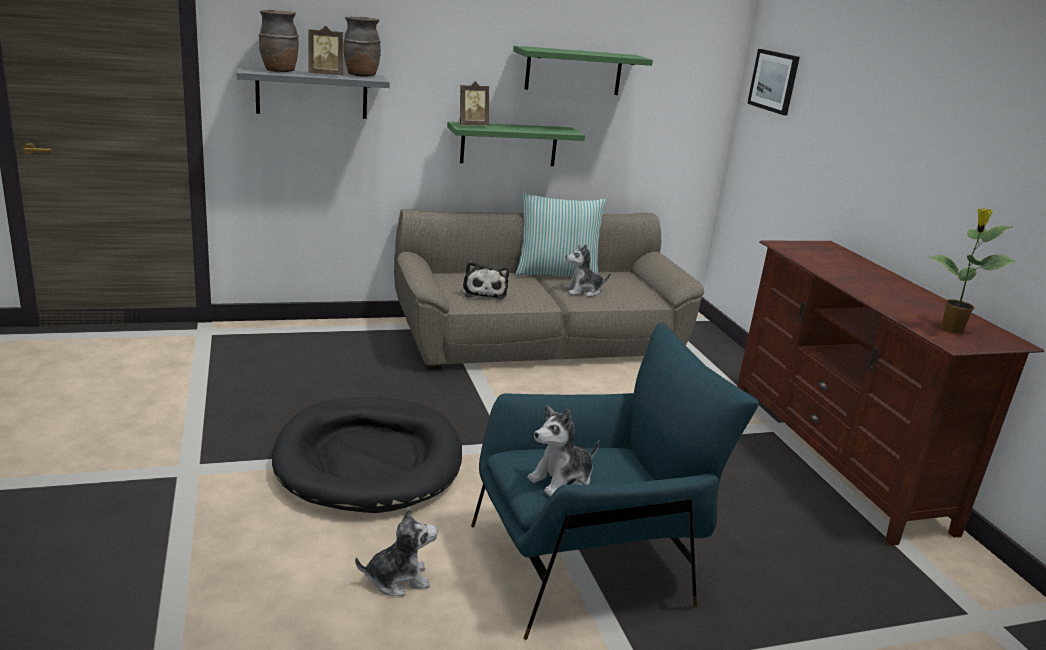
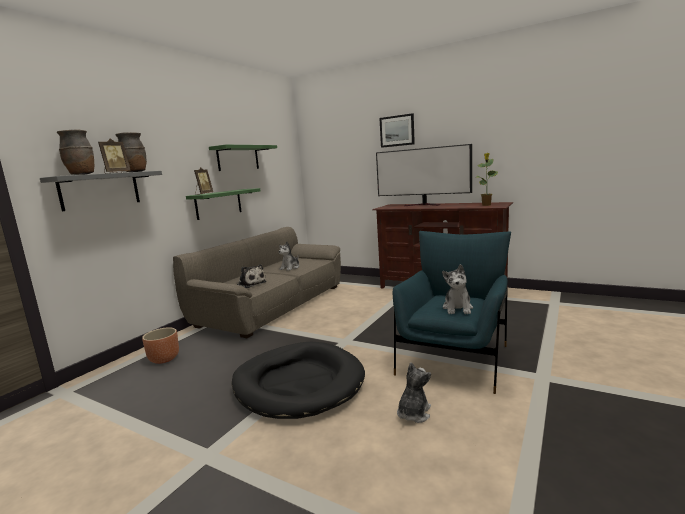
camera: 40 degrees left, 10 degrees down
(320, 345) = (164, 359): none -> brown planter
(556, 274) = (264, 268): pillow -> none
(774, 81) = (323, 149): picture -> picture (397, 131)
(864, 272) = (424, 205): none -> television

